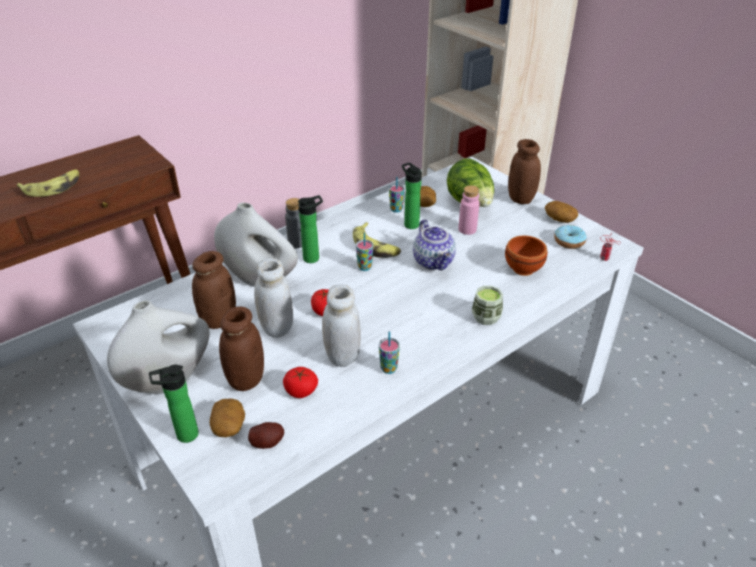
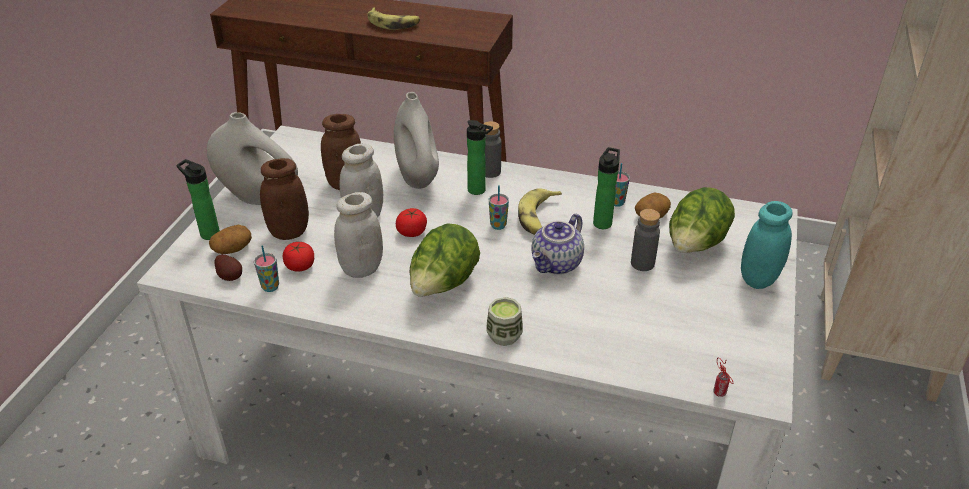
camera: 55 degrees right, 0 degrees up
(388, 369) = (369, 302): cup -> cup (270, 287)
(406, 322) = (443, 285): none -> lettuce
(467, 229) = (642, 263): pink bottle -> grey bottle
(520, 198) = (759, 279): brown jar -> turquoise jar
(524, 270) = (618, 333): brown bowl -> none
(559, 219) = (756, 326): potato -> none
(569, 242) = (717, 350): donut -> none

